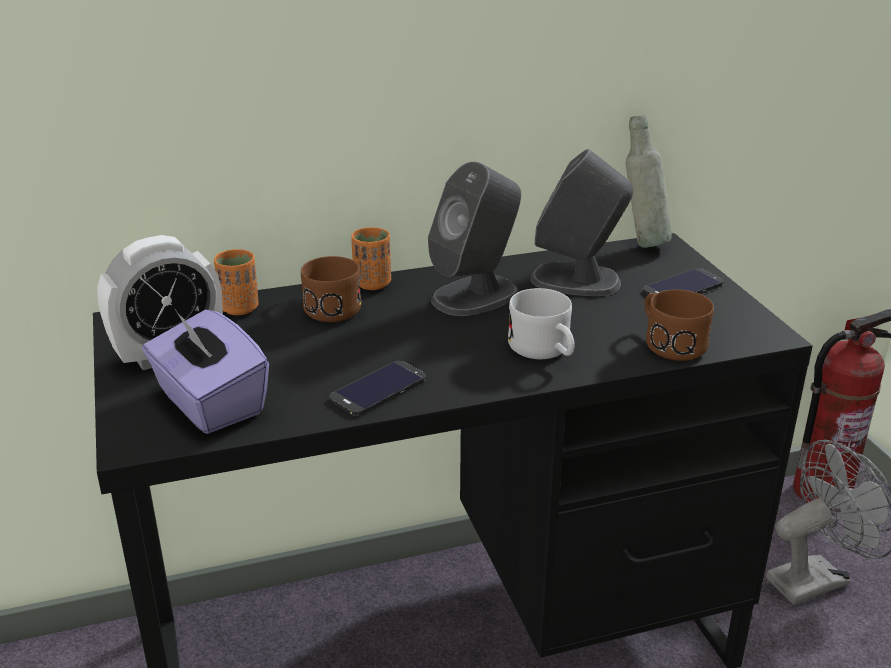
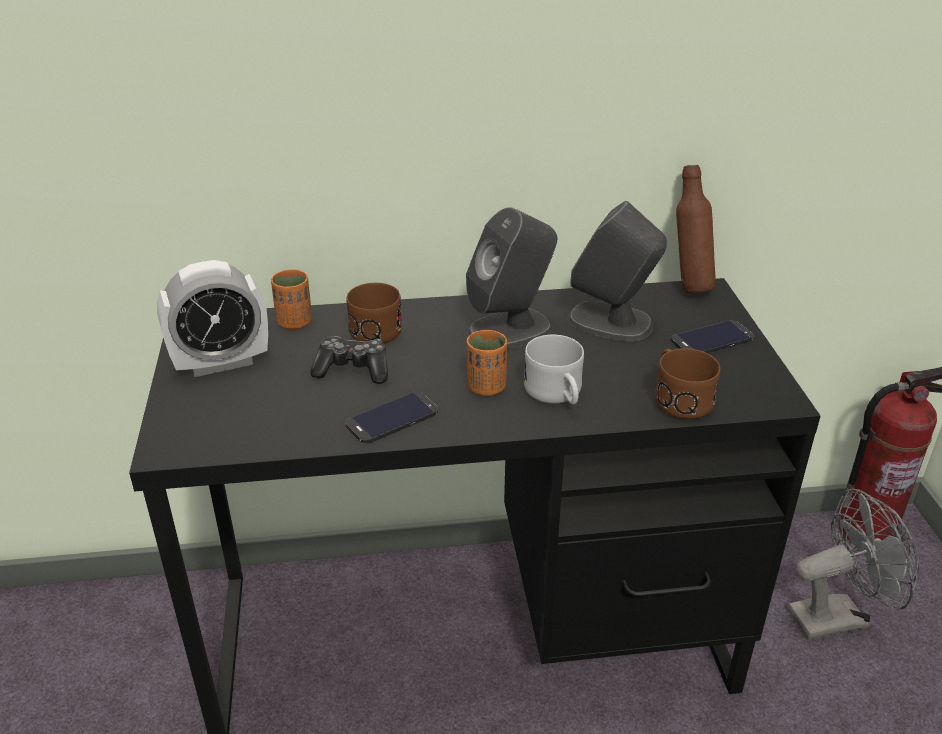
camera: 10 degrees right, 5 degrees up
(209, 403) = (241, 416): purple tissue box -> none
(319, 347) = (353, 370): none -> game controller
(372, 284) = (420, 308): orange cup -> orange cup (486, 387)
(642, 243) = (688, 286): grey bottle -> brown bottle

